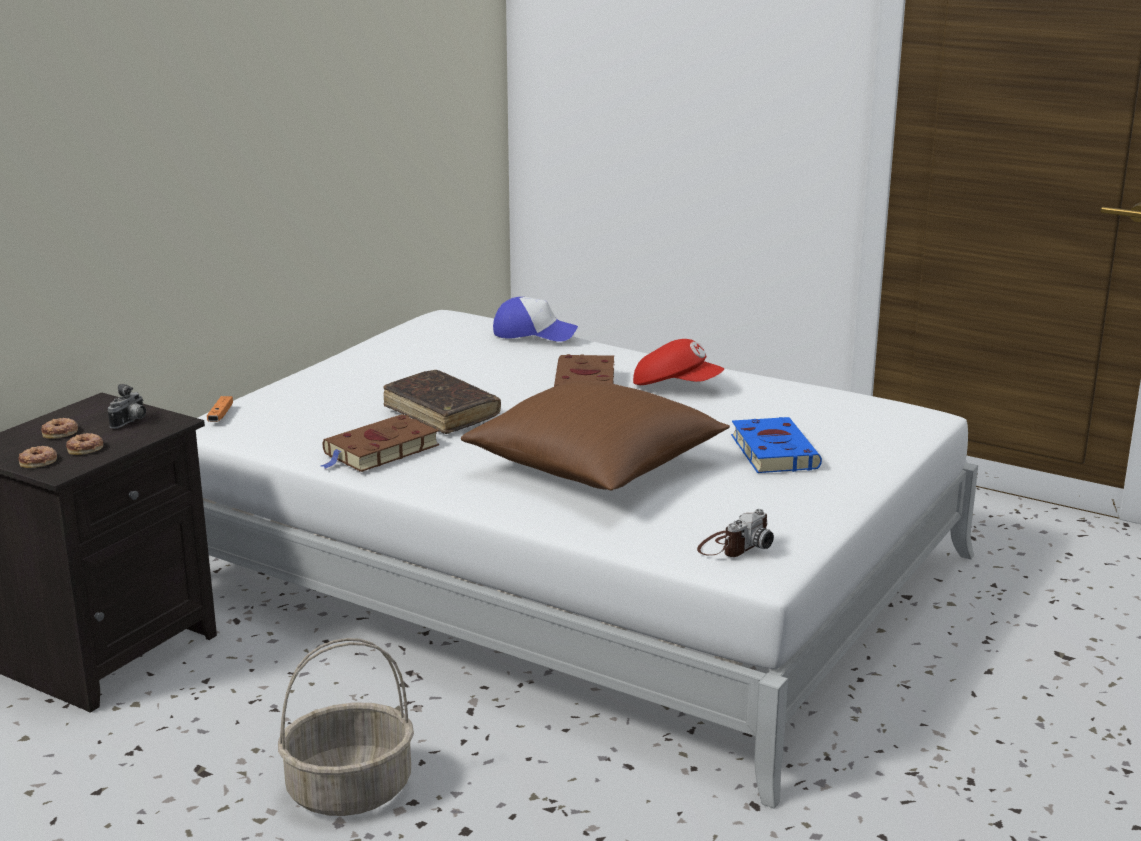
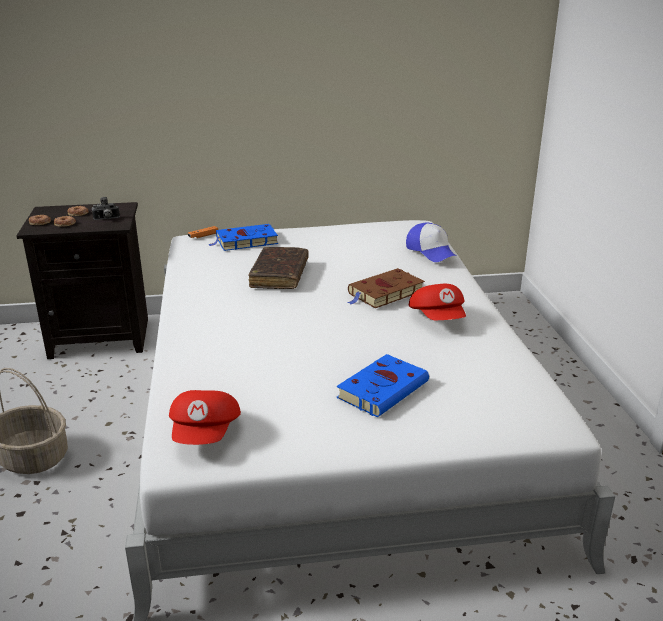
camera: 50 degrees right, 5 degrees up
(295, 400) = (245, 241): none -> blue book
(379, 451) = (208, 282): brown book -> none
(595, 466) = (267, 343): brown pillow -> none
(733, 546) = (206, 434): camera -> red cap

